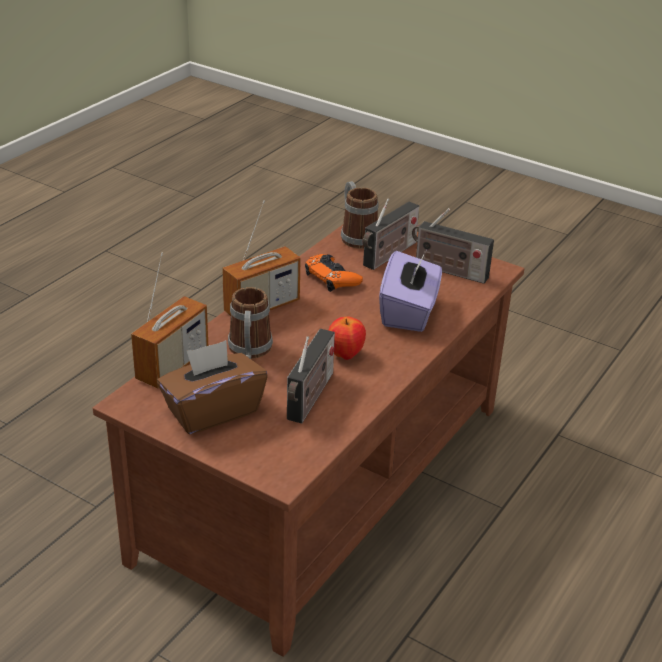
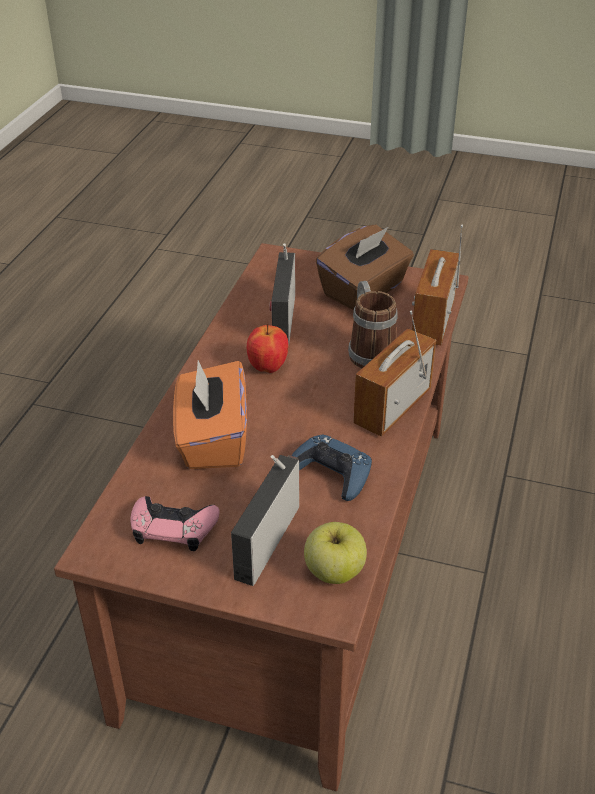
camera: 165 degrees right, 5 degrees up
(332, 277) = (331, 473): orange game controller -> blue game controller
(356, 236) = (334, 571): mug -> apple
(409, 312) = (212, 440): purple tissue box -> orange tissue box
(447, 270) = (173, 527): radio -> pink game controller

